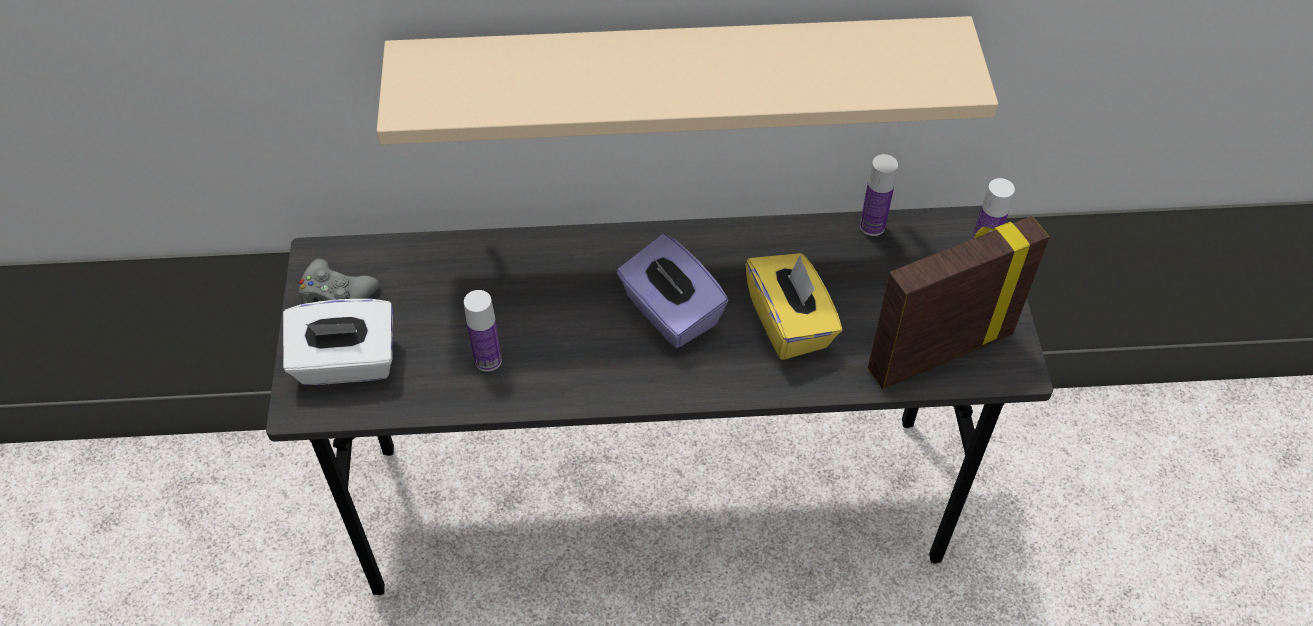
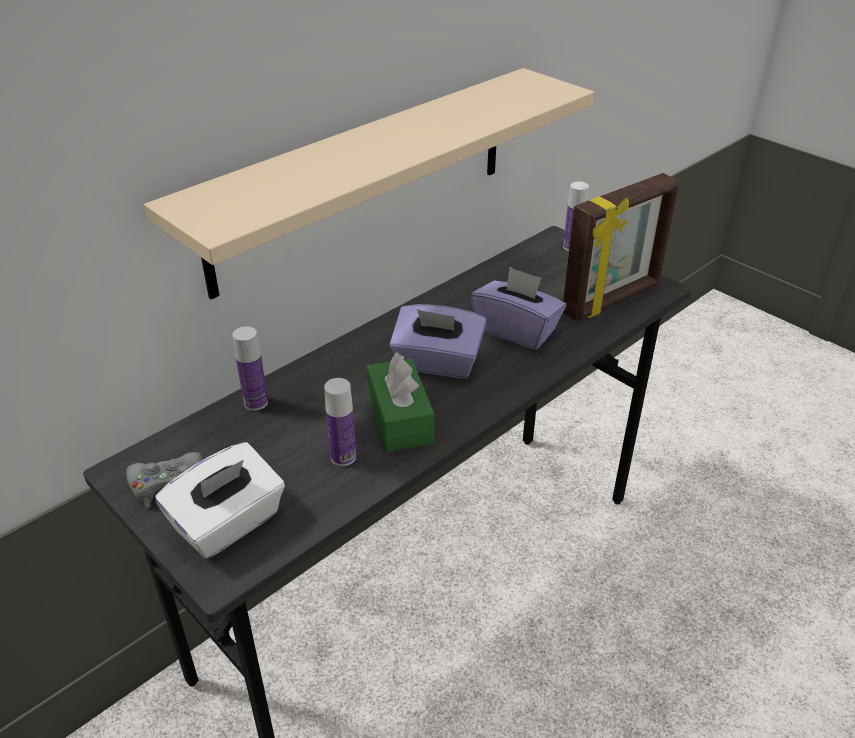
camera: 40 degrees left, 15 degrees down
(573, 352) = (399, 418): none -> green tissue box
(790, 323) = (516, 330): yellow tissue box -> purple tissue box
(872, 226) = (500, 264): bottle -> bottle (256, 402)
(938, 350) = (612, 300): picture frame -> picture frame turned 150 degrees counterclockwise

